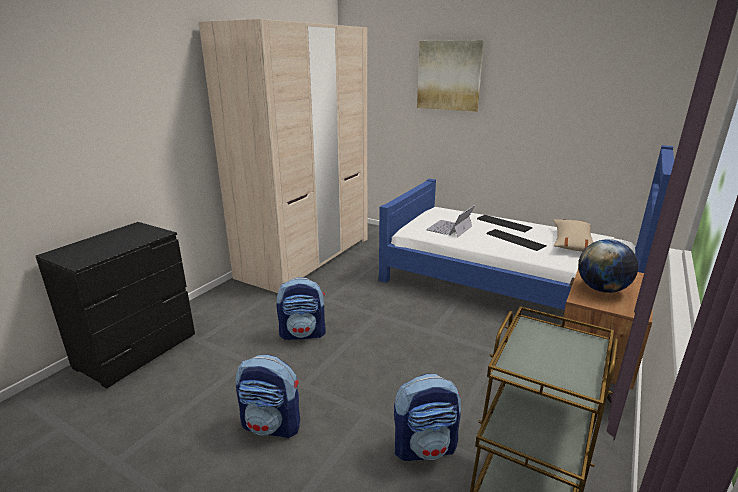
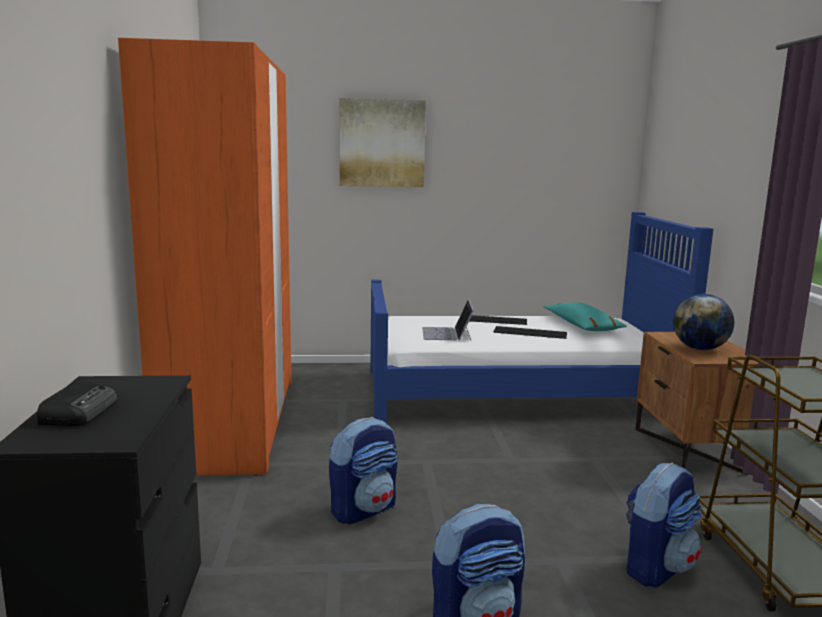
camera: 35 degrees left, 10 degrees down
(100, 242) = (80, 411): none -> radio
(306, 257) = (232, 421): beige wardrobe -> orange wardrobe
(572, 242) = (582, 326): beige pillow -> turquoise pillow

